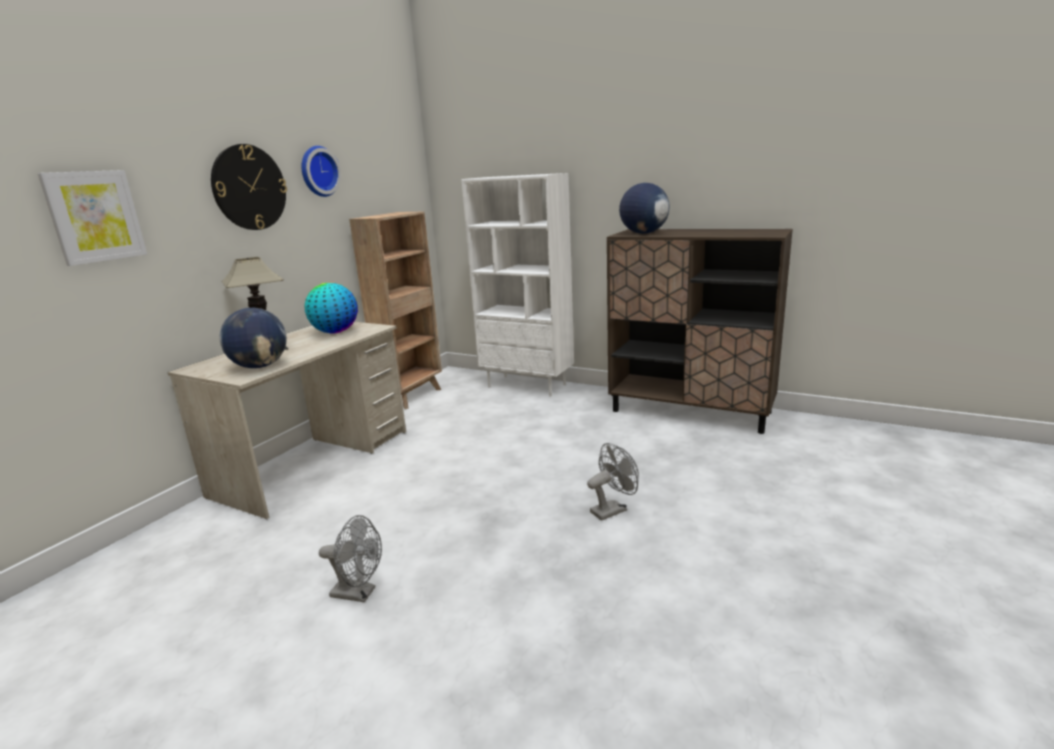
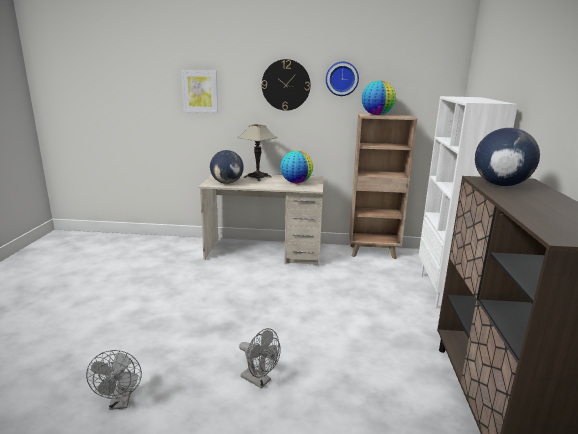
camera: 65 degrees right, 0 degrees up
(359, 593) = (146, 304): grey fan -> grey fan (120, 402)
(378, 215) = (377, 115): none -> globe

